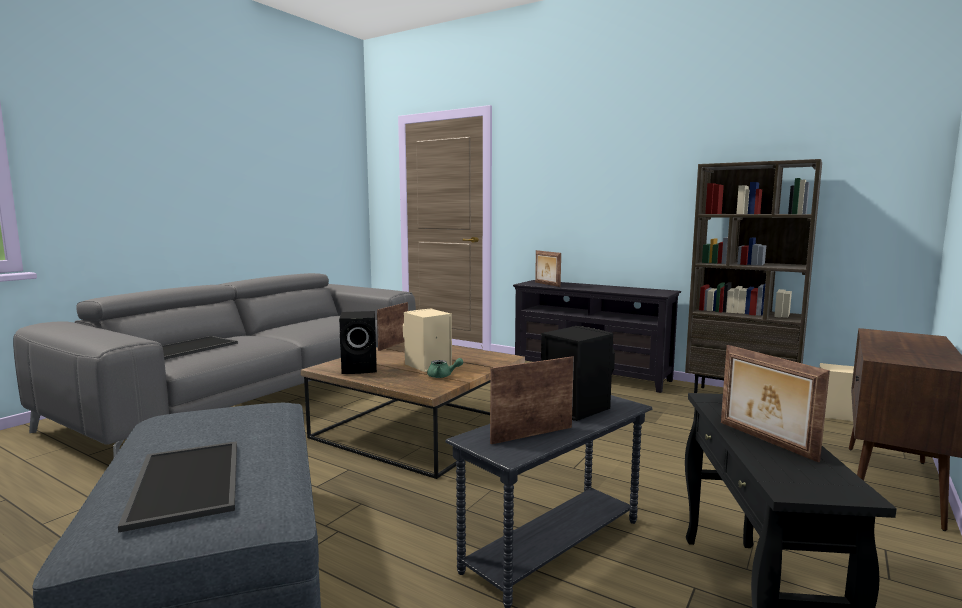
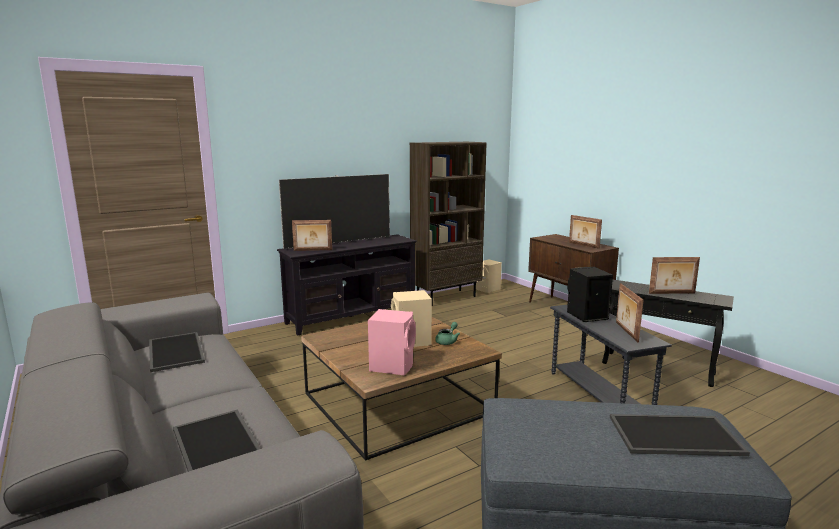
camera: 65 degrees left, 5 degrees up
(331, 318) = (174, 351): none -> tray
(361, 368) = (392, 366): black speaker -> pink speaker
(393, 345) = (322, 344): picture frame -> picture frame (583, 245)
(592, 285) = (339, 242): none -> television

